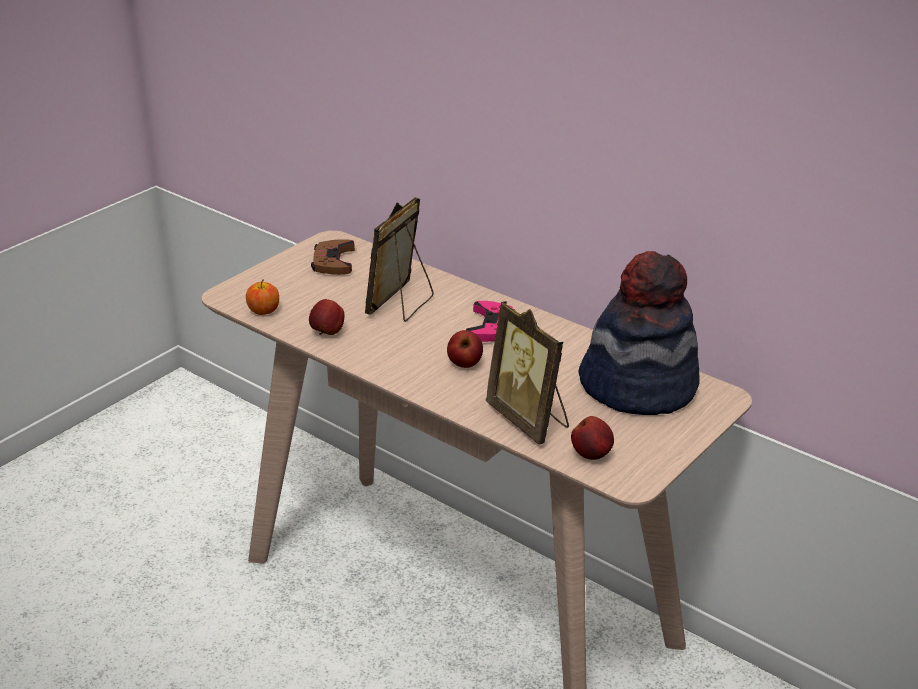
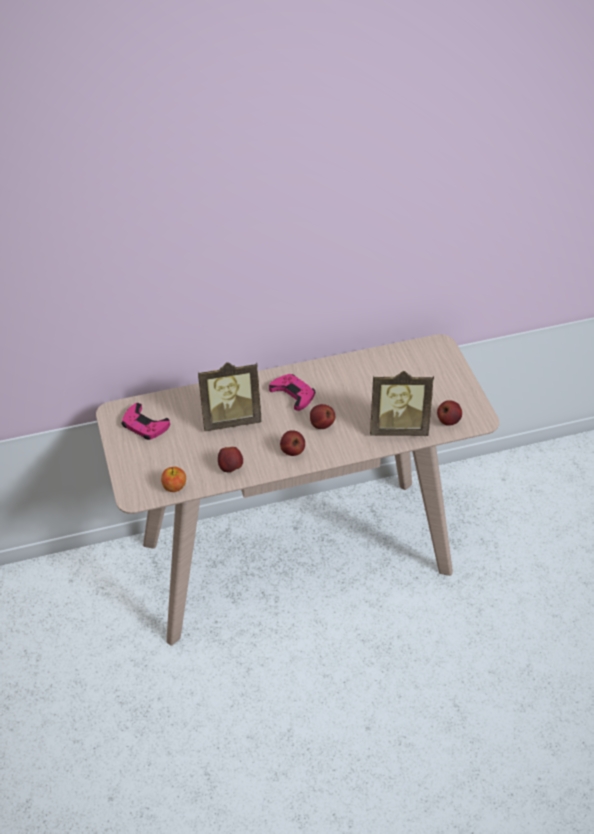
camera: 55 degrees left, 15 degrees up
(333, 262) = (144, 425): brown game controller -> pink game controller
(398, 361) = (292, 451): none -> apple
(402, 305) = (230, 419): picture frame -> picture frame turned 75 degrees counterclockwise
(638, 386) = (404, 369): hat -> none

